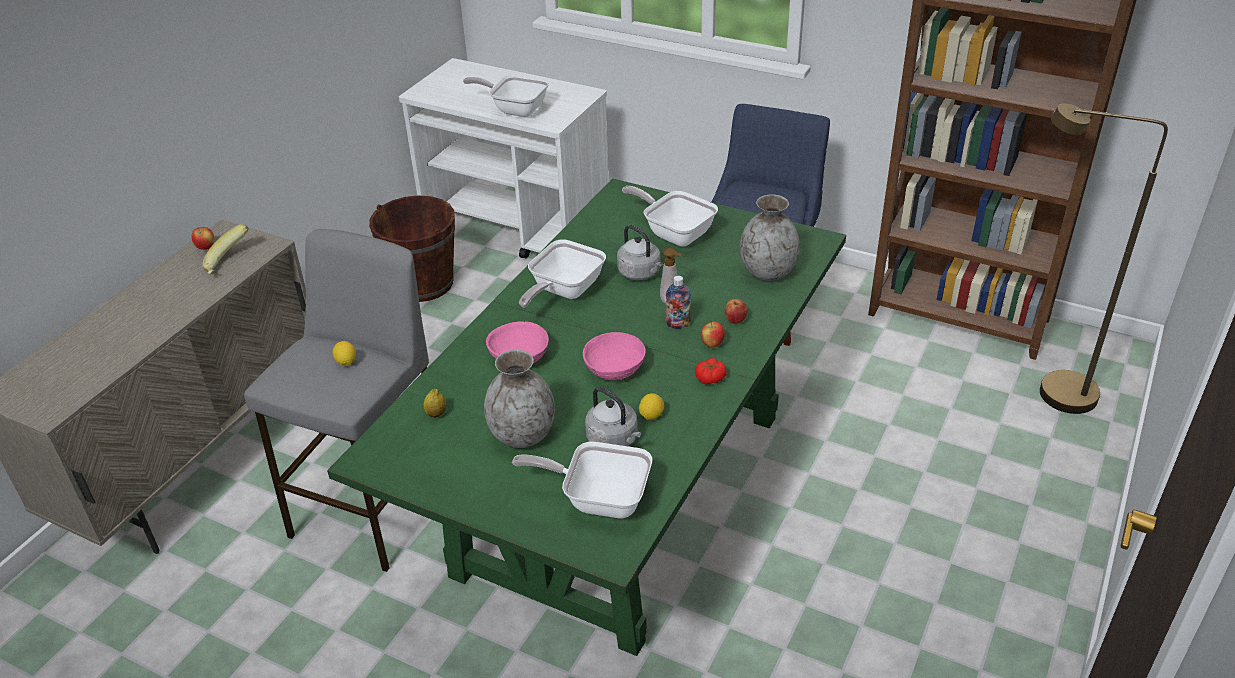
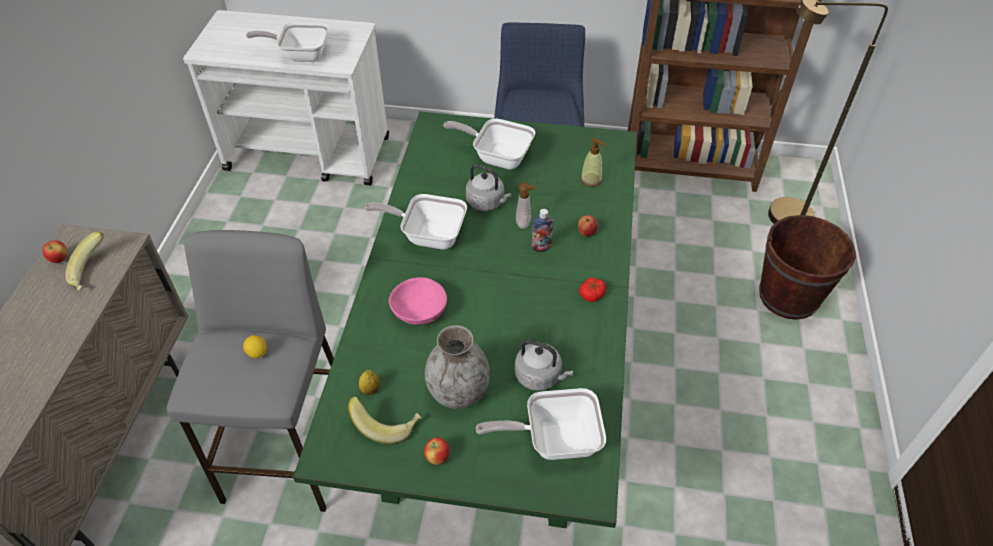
camera: 20 degrees left, 10 degrees up
(423, 284) = (245, 223): brown bucket -> brown bucket (788, 296)
(437, 447) = (386, 424): none -> banana
(563, 292) = (428, 235): frying pan -> frying pan turned 90 degrees clockwise
(615, 369) = (509, 304): pink bowl -> none
(651, 415) = (560, 343): lemon -> none
(712, 344) = (578, 261): apple -> apple (437, 458)
(767, 272) = (591, 180): grey vase -> soap dispenser

